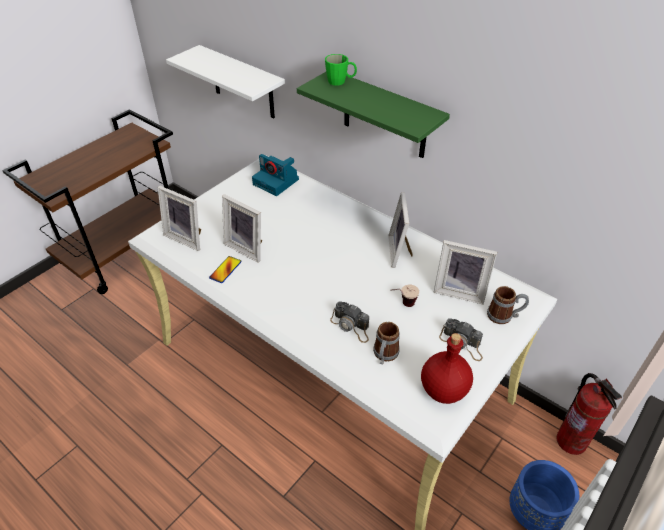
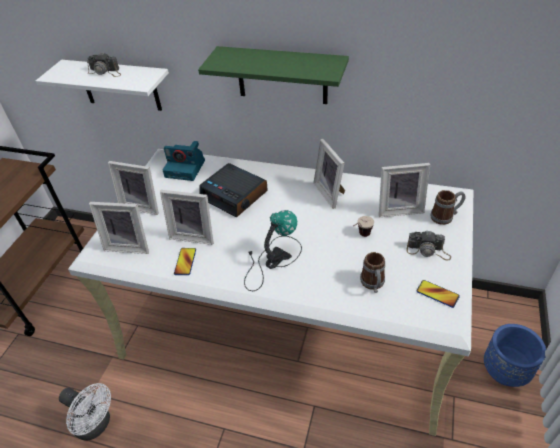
camera: 20 degrees left, 0 degrees up
(117, 394) = (96, 425): none -> white fan
(218, 205) = (142, 205): none -> picture frame
(303, 296) = (272, 260): none -> table lamp
(306, 222) = (235, 195): none -> alarm clock
(340, 82) = (235, 54): green mug -> none
(351, 326) = (330, 270): camera -> camera (105, 72)
(443, 389) = (437, 294): red bottle -> phone
(572, 441) = (501, 303): fire extinguisher -> none

